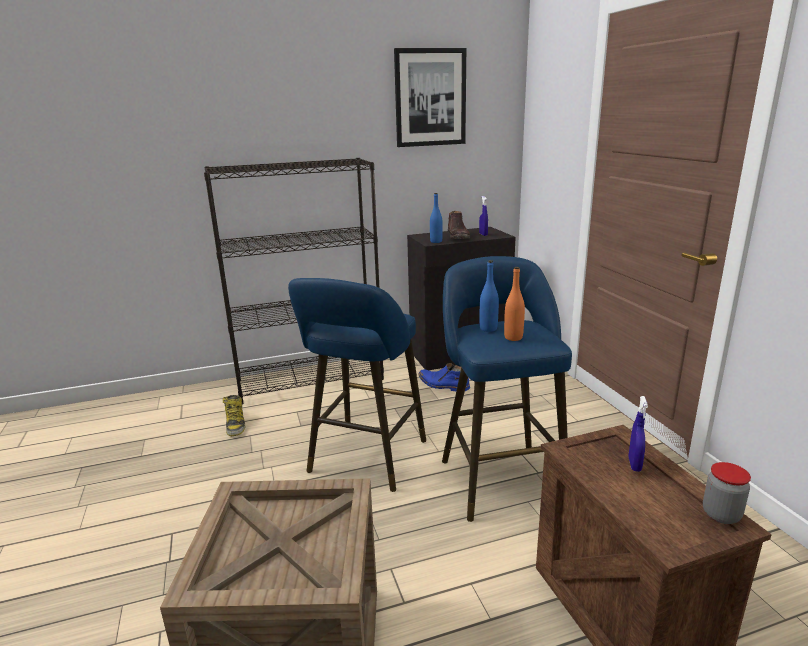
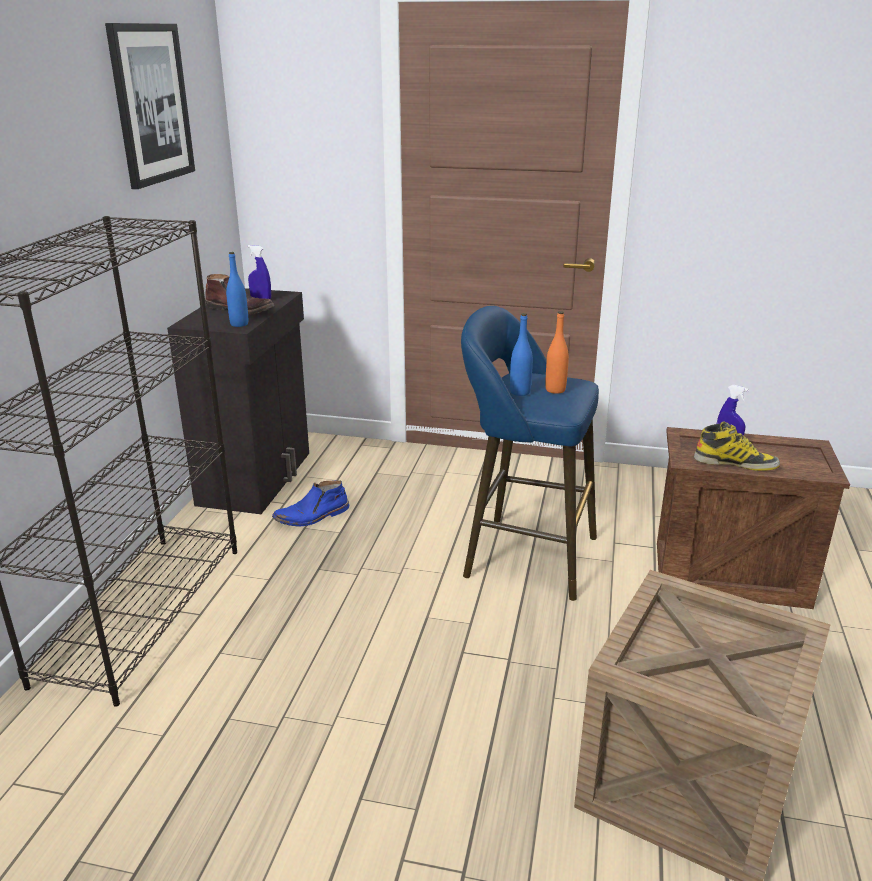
camera: 60 degrees left, 5 degrees up
(235, 424) = (175, 726): boot -> boot (735, 463)
(365, 460) = (406, 629): blue stool -> none
(721, 515) = (802, 445): jar -> none

